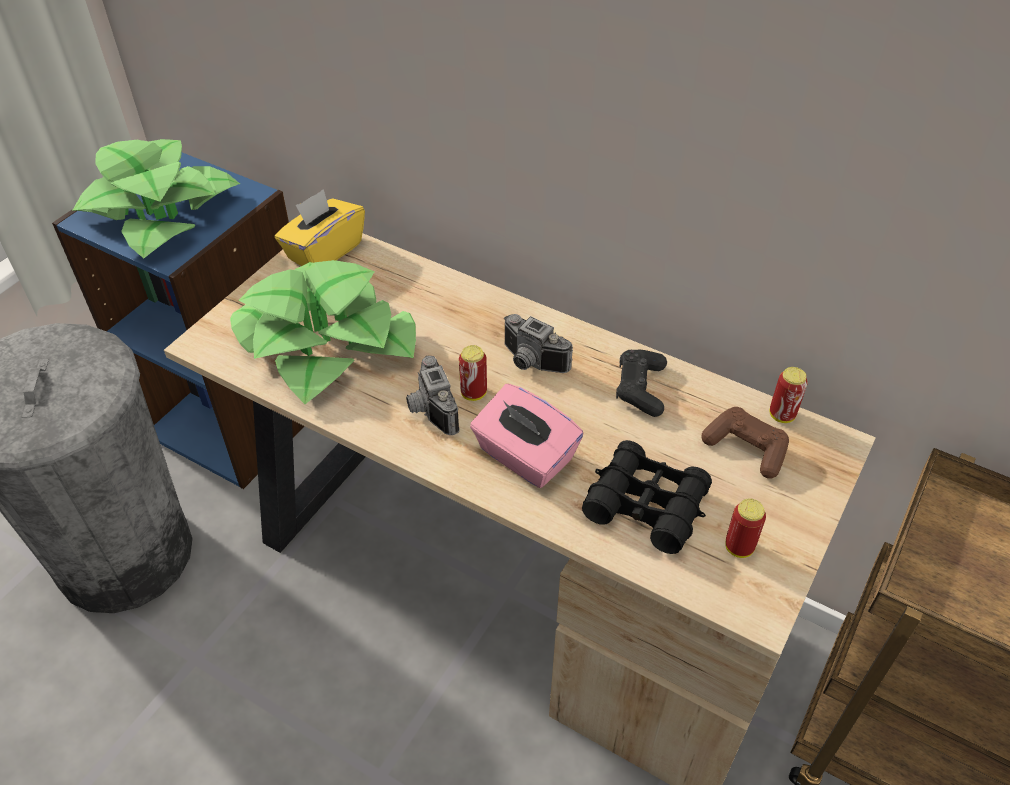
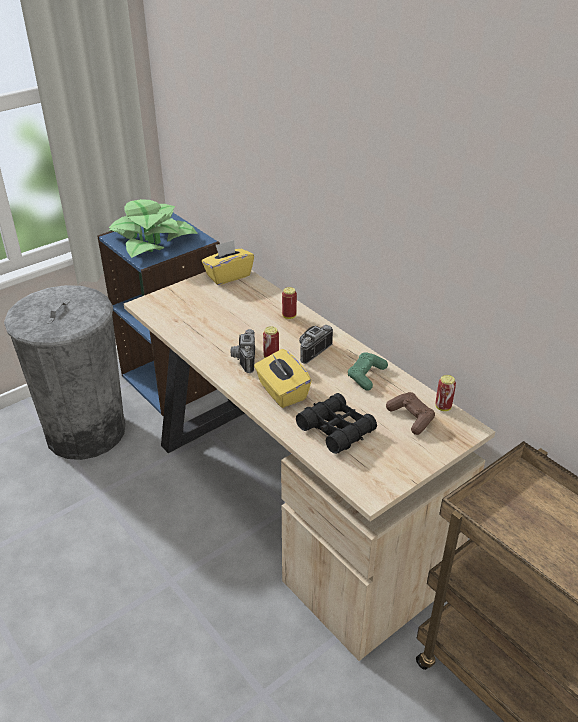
camera: 20 degrees right, 10 degrees down
(326, 344) = (206, 318): potted plant -> none
(524, 457) = (282, 392): pink tissue box -> yellow tissue box
(530, 363) = (310, 350): camera -> camera turned 75 degrees clockwise
(640, 388) = (366, 376): black game controller -> green game controller
(739, 547) = (377, 462): can -> can (289, 316)

